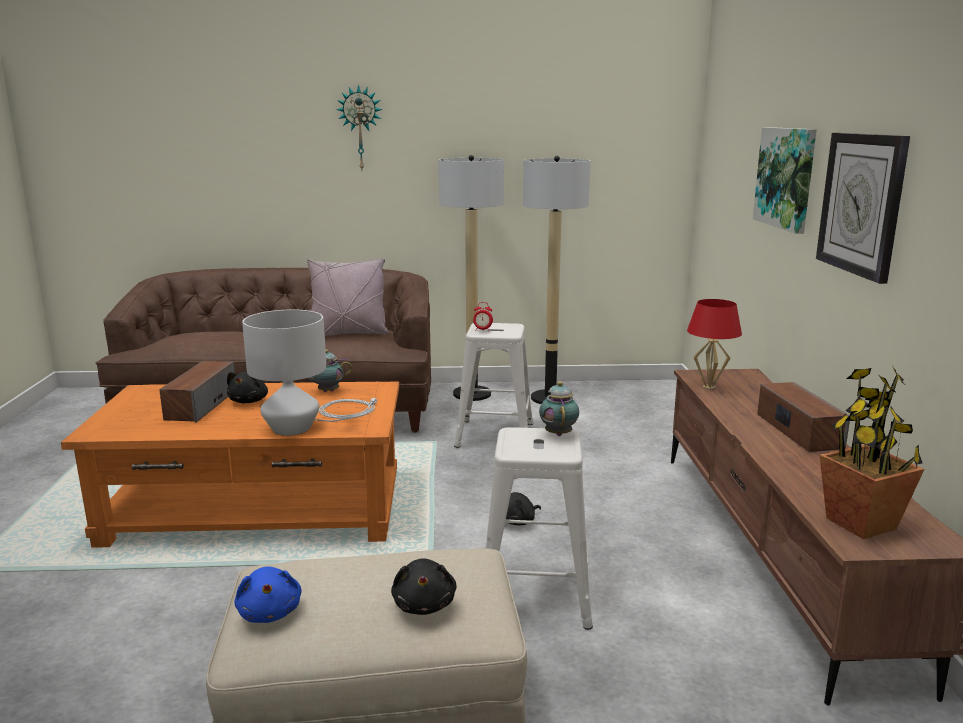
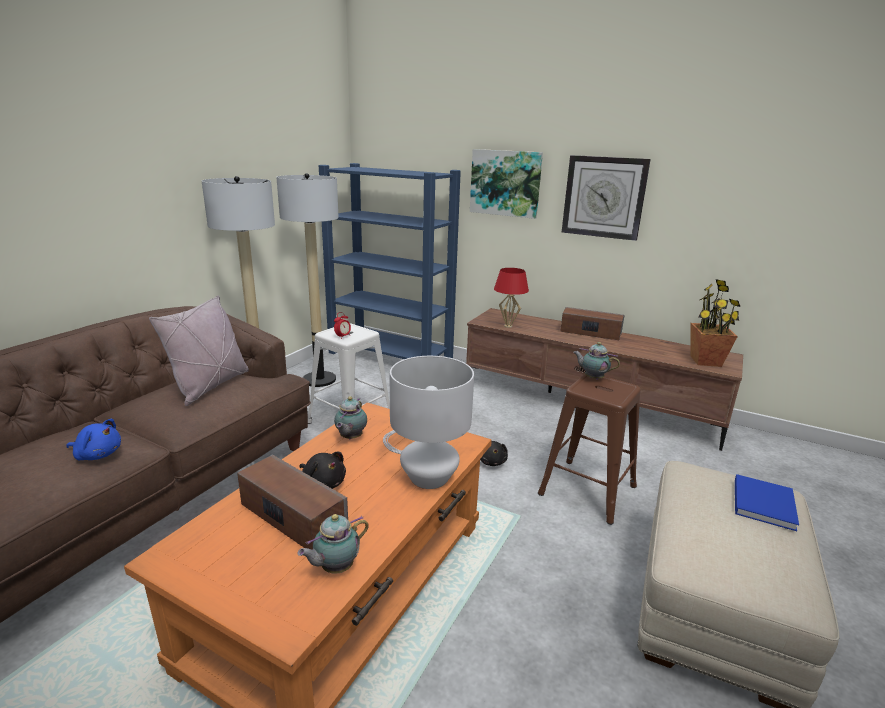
camera: 60 degrees left, 5 degrees up
(152, 429) = (335, 568): none -> teapot
(270, 612) = (759, 575): blue plush toy -> blue plush toy (98, 454)
(360, 128) = (91, 149): wall clock -> none
(424, 605) = (763, 502): black plush toy -> blue book
(535, 594) = (588, 490): white stool -> brown stool
(663, 408) = (390, 356): none -> blue bookcase

